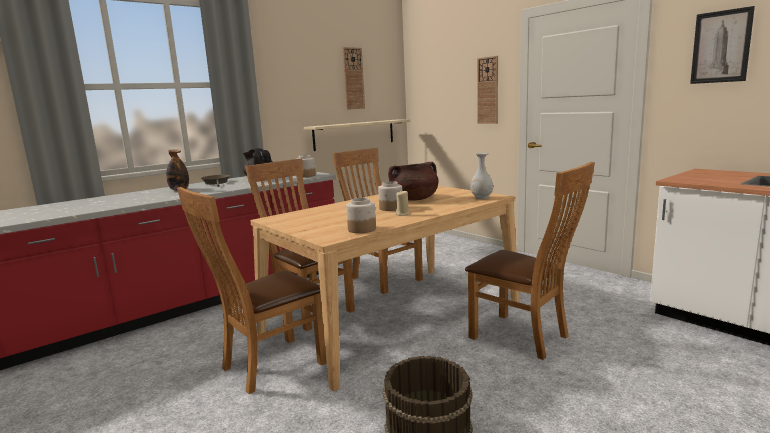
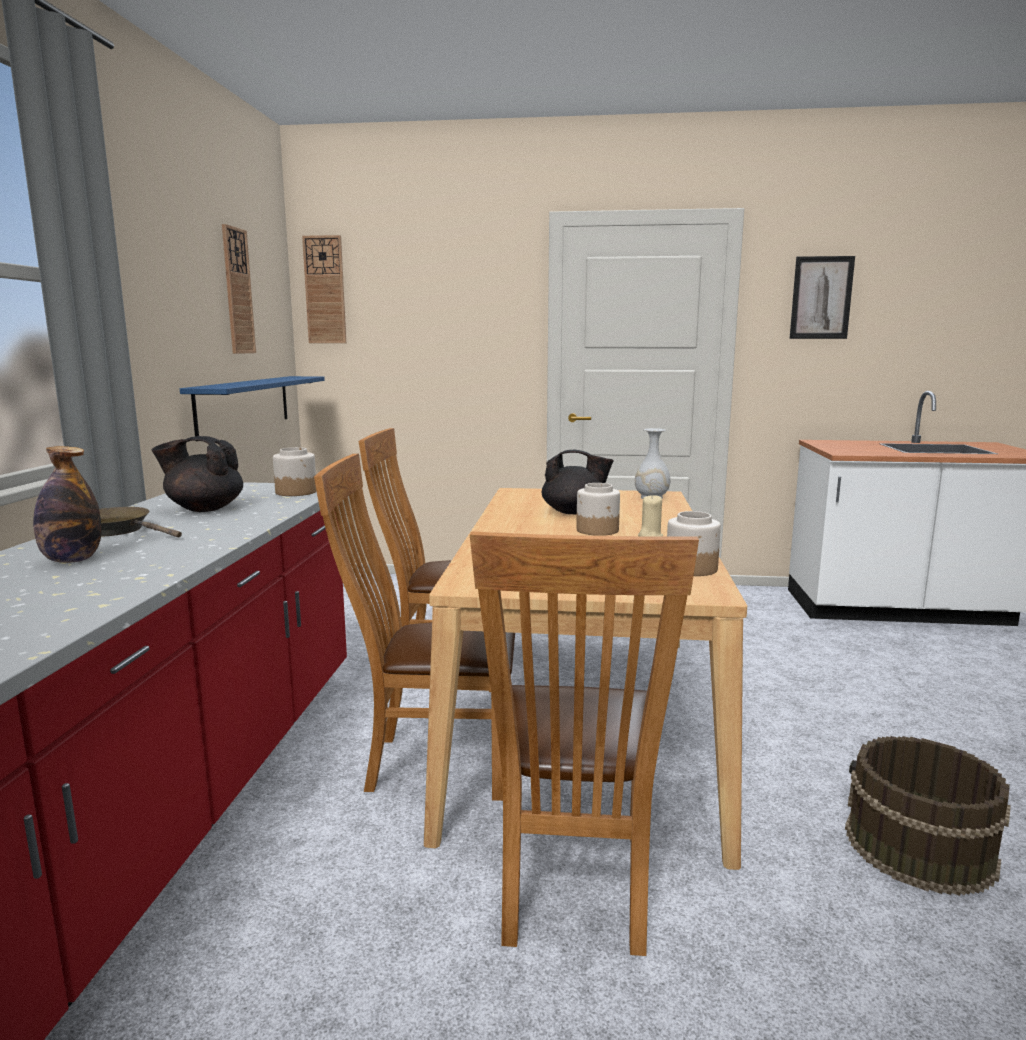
camera: 45 degrees left, 0 degrees up
(354, 134) = (244, 405): beige shelf -> blue shelf
(414, 199) = (574, 512): brown cooking pot -> black teapot
(488, 90) = (487, 332): wall clock -> wall clock (325, 290)
(524, 337) = (772, 688): brown chair -> none

